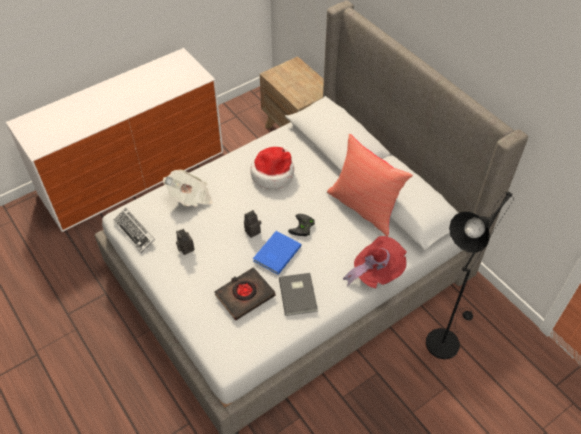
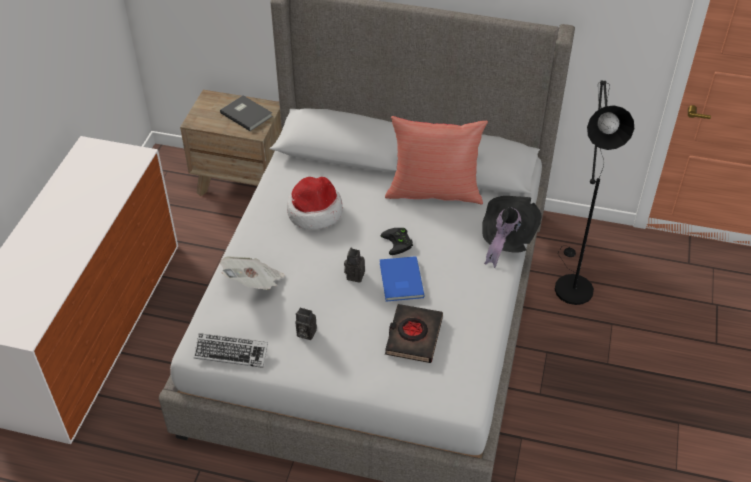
camera: 40 degrees left, 5 degrees down
(299, 294) = (461, 302): grey book -> grey book (246, 114)
(375, 273) = (506, 241): red hat -> black hat

